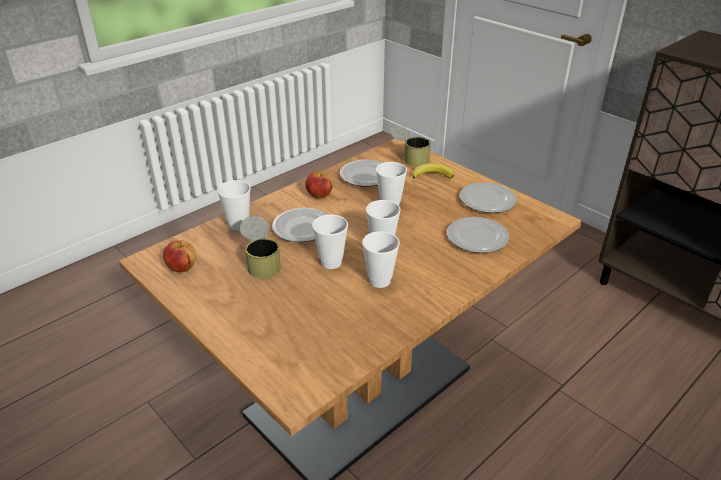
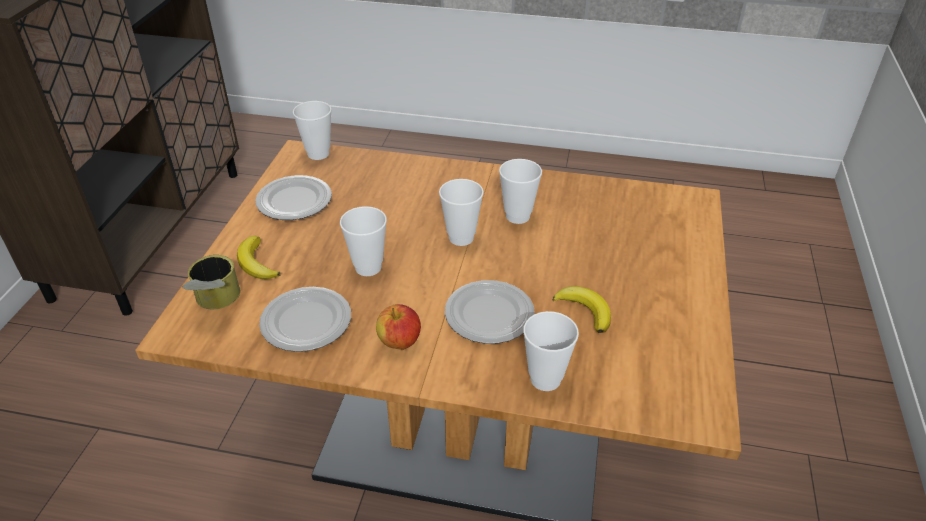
camera: 125 degrees left, 5 degrees up
(182, 267) = (673, 371): apple -> none
(261, 262) = (585, 310): can -> banana
(331, 262) = (526, 259): cup -> cup (318, 154)
(476, 237) = (381, 186): plate -> none

